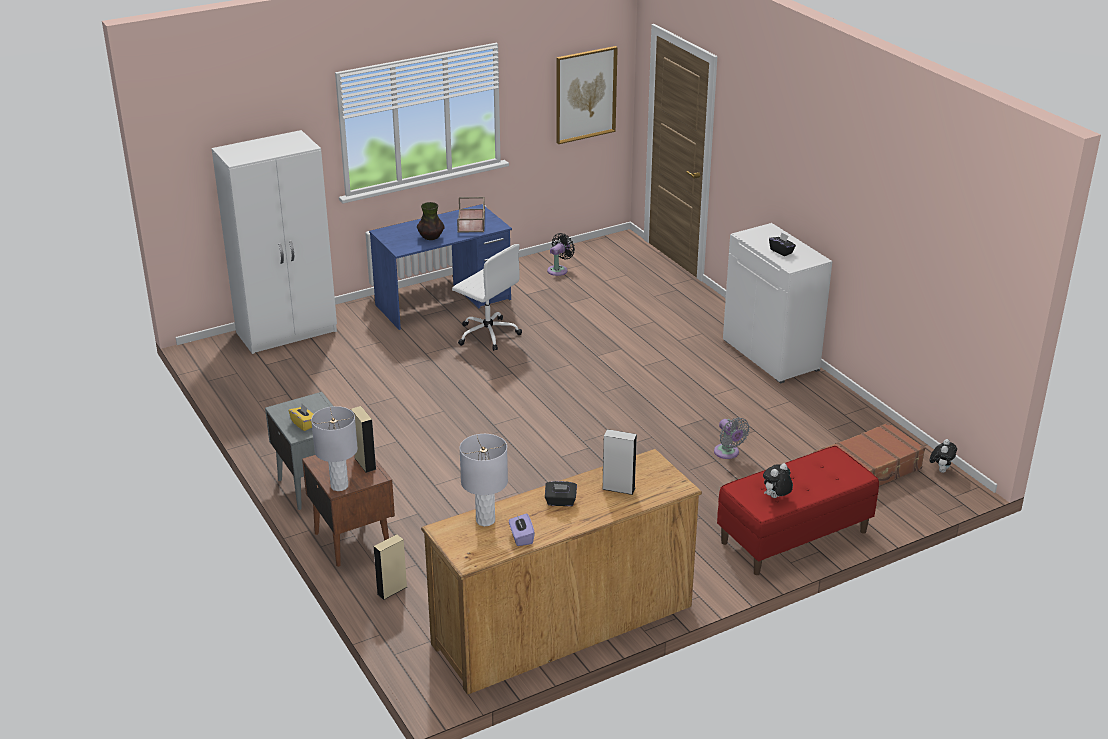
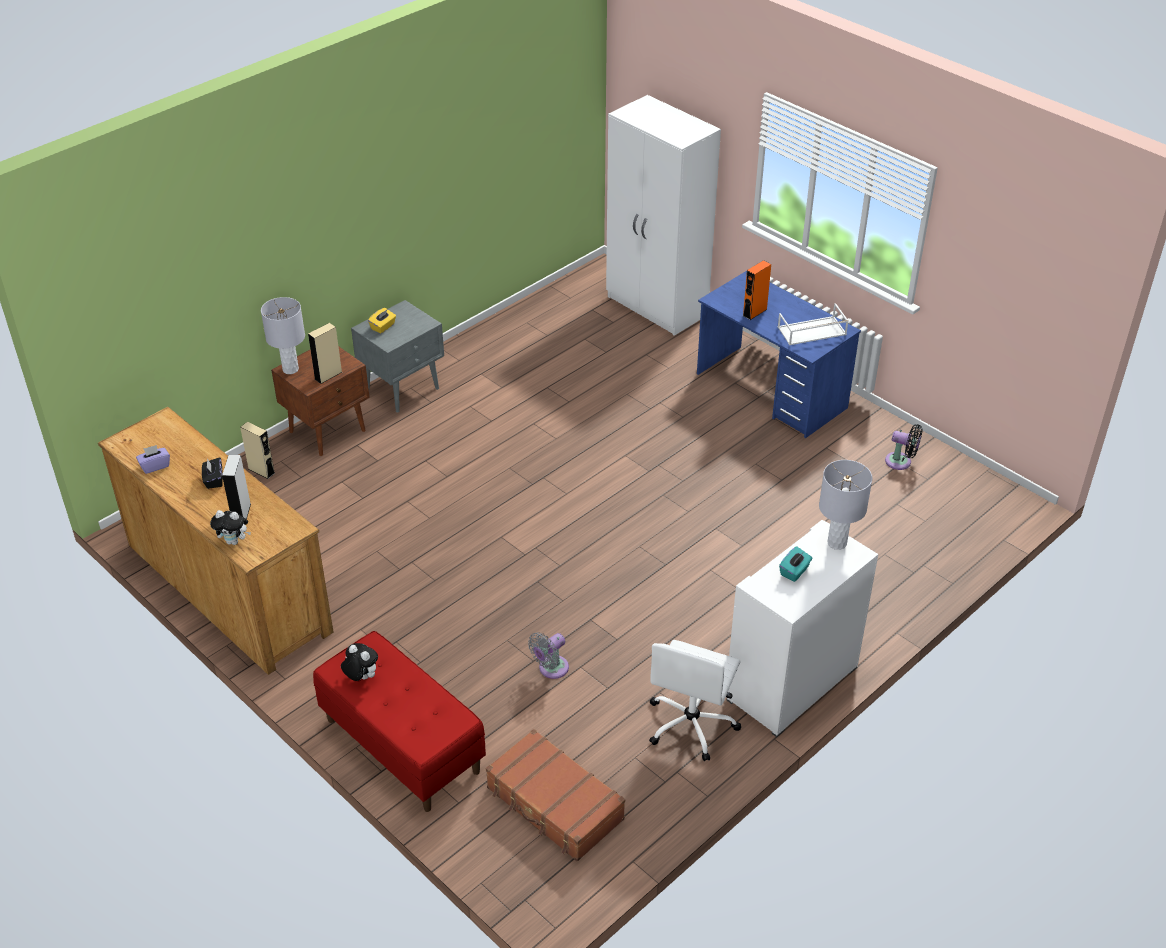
camera: 75 degrees right, 10 degrees up
(431, 237) = (754, 312): vase -> orange speaker
(472, 221) = (811, 331): brown tray -> white tray
(485, 520) = (179, 440): grey table lamp -> grey table lamp (836, 543)
(487, 334) = (720, 436): white office chair -> white office chair (691, 724)
(585, 94) = (1032, 302): picture -> none
(781, 251) = (794, 571): black tissue box -> turquoise tissue box
(940, 470) = (582, 883): plush toy -> plush toy (234, 541)

